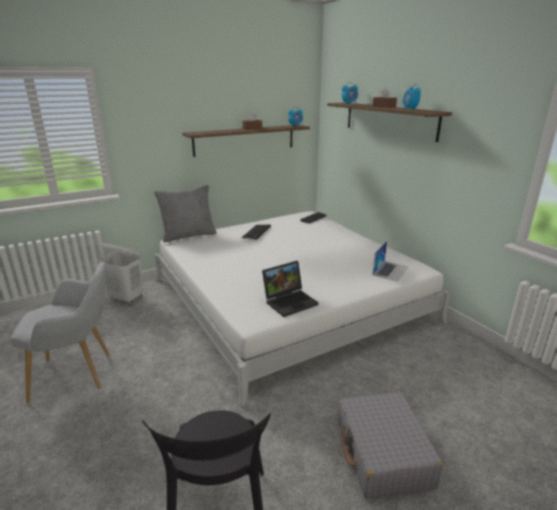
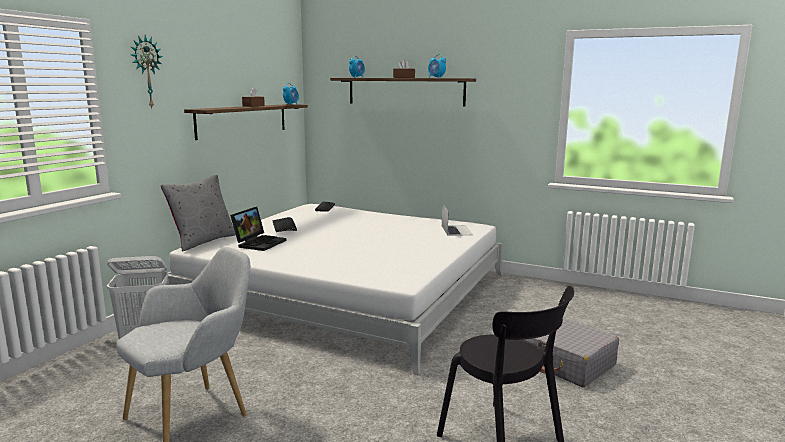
camera: 35 degrees left, 10 degrees down
(145, 105) = (146, 72): none -> wall clock
(290, 301) = (411, 263): laptop -> laptop (259, 243)

